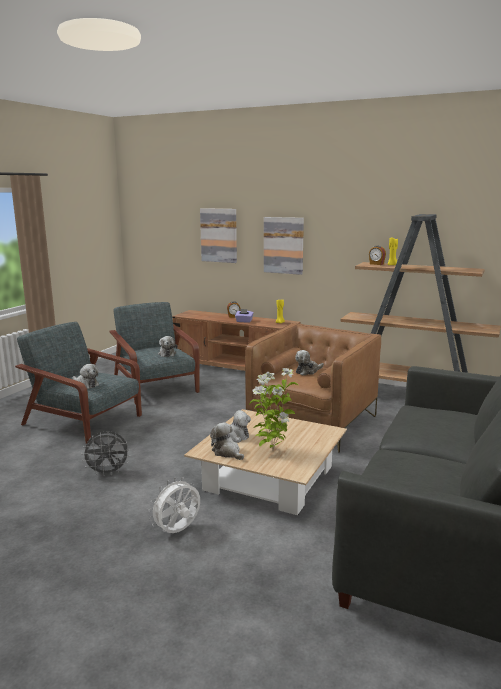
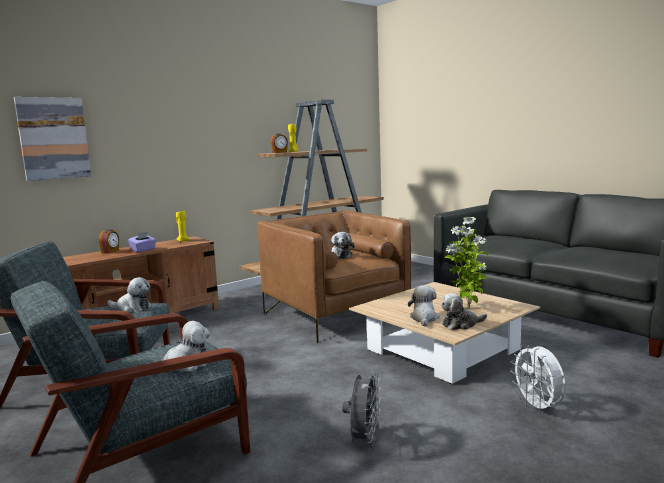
camera: 65 degrees left, 5 degrees down
(283, 245) = (158, 145): picture -> none

